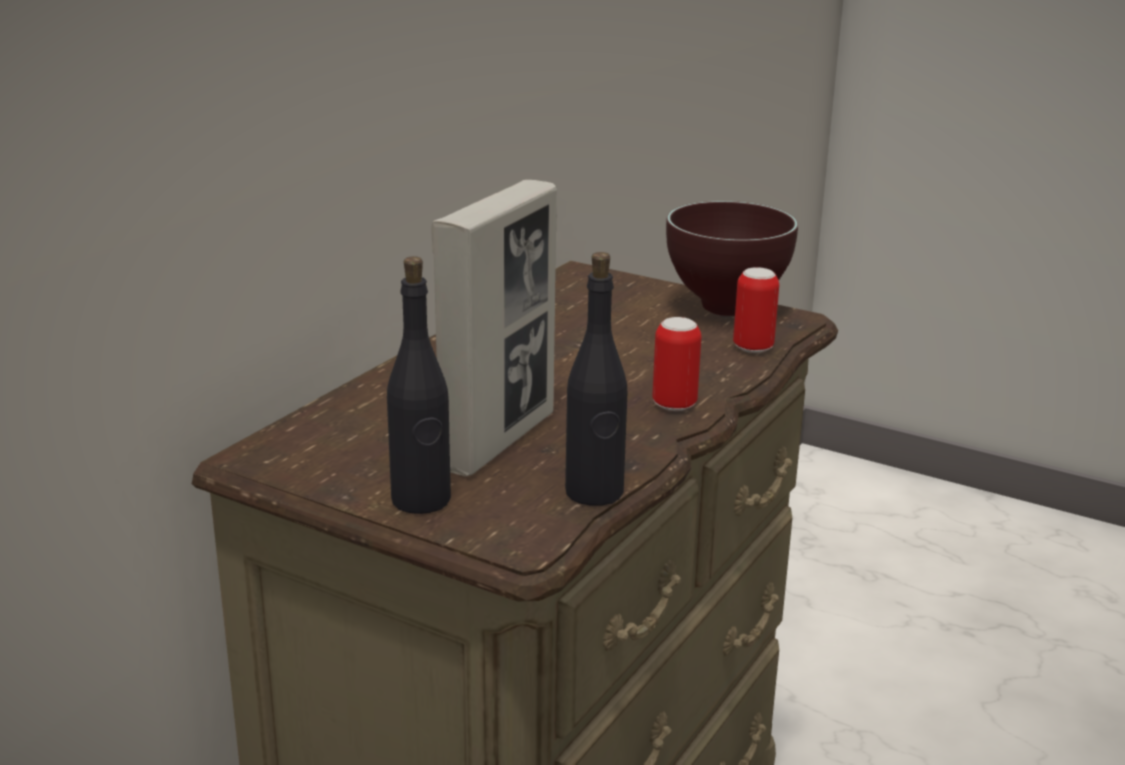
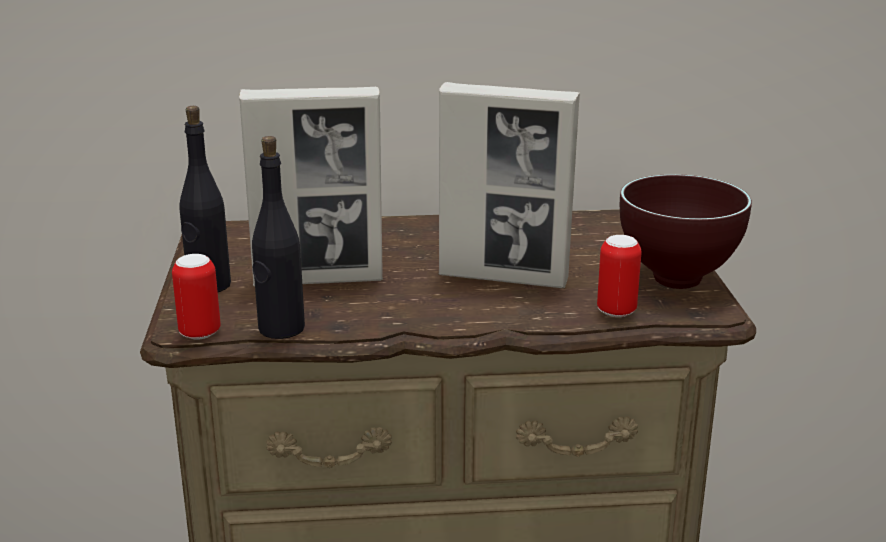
camera: 55 degrees right, 0 degrees up
(623, 363) = (503, 278): none -> picture frame
(674, 404) = (459, 313): can -> can (200, 333)

